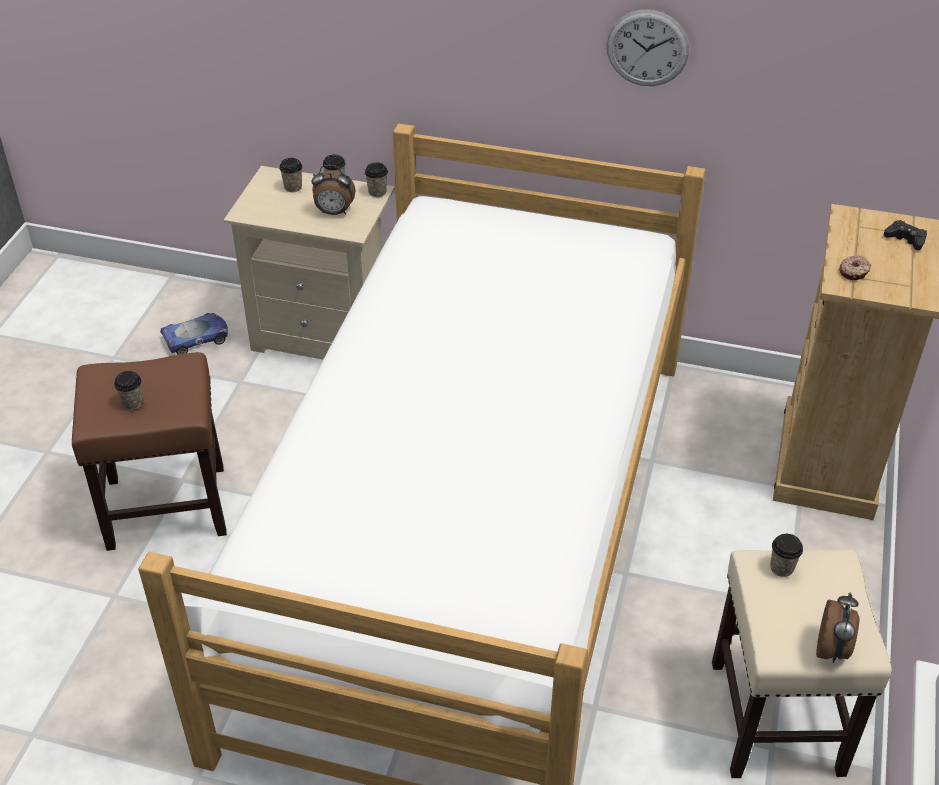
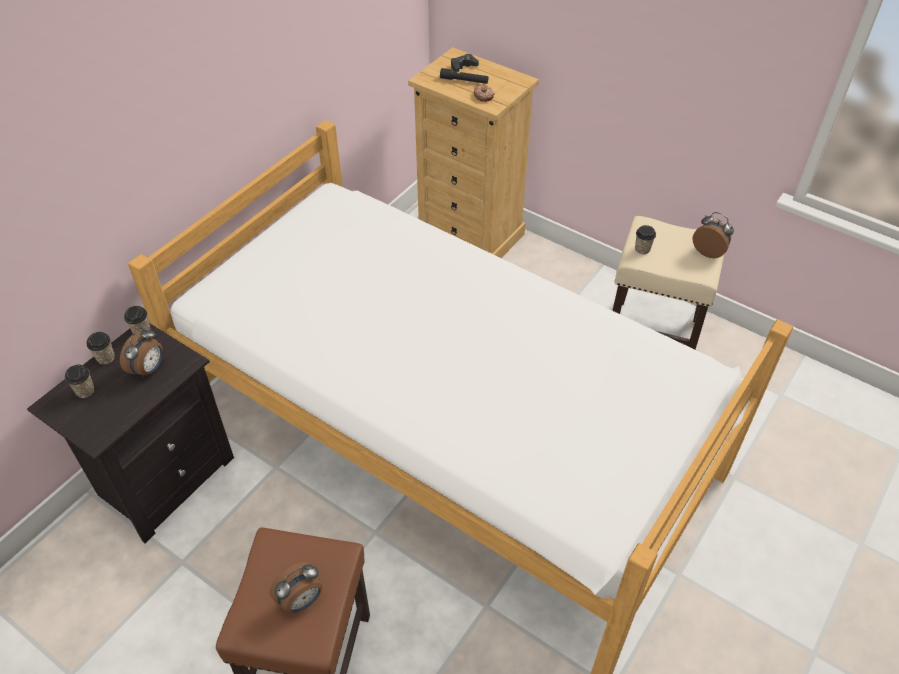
camera: 70 degrees left, 5 degrees up
(133, 403) = (301, 600): cup -> alarm clock
(197, 338) = (95, 587): toy car -> none
(325, 334) = (163, 478): beige nightstand -> black nightstand
(647, 48) = (266, 58): wall clock -> none
(873, 248) = (464, 80): none -> black flashlight

